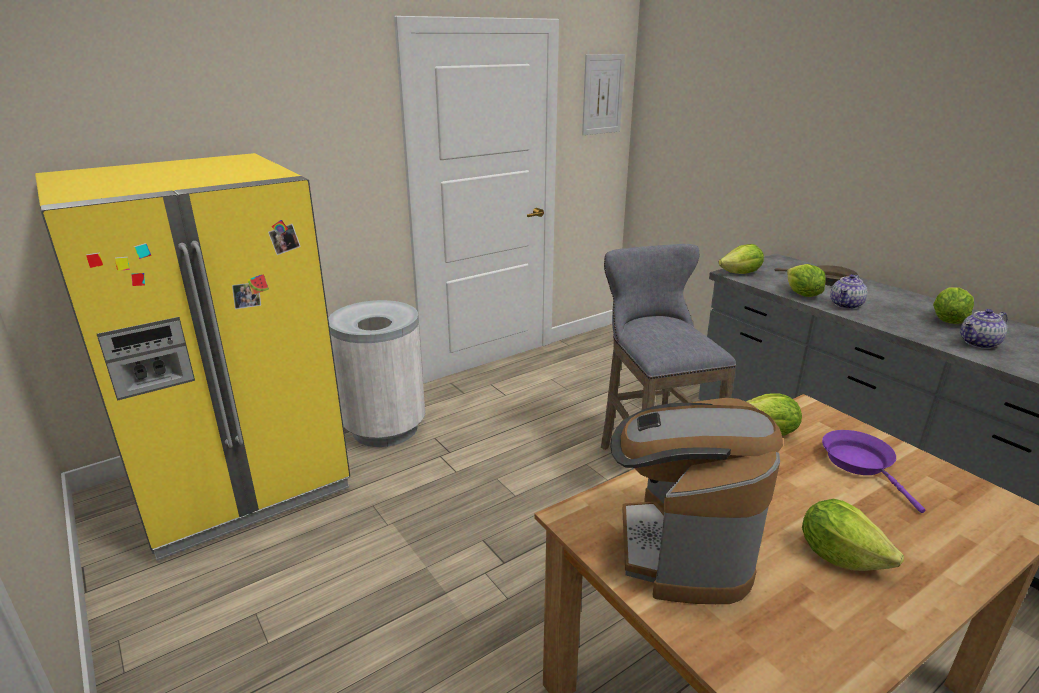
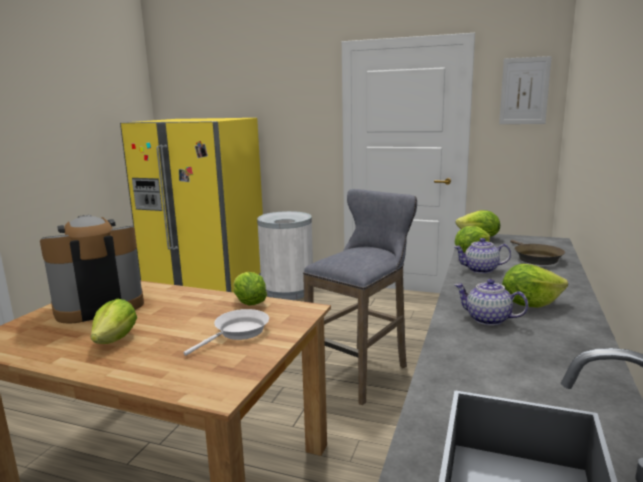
camera: 55 degrees right, 10 degrees down
(860, 464) = (238, 333): purple frying pan -> white frying pan

